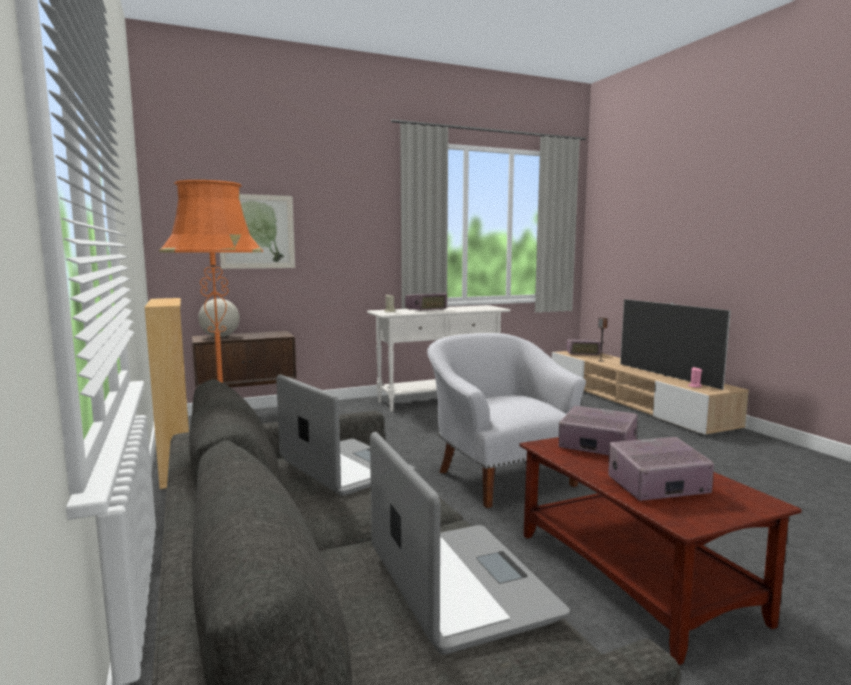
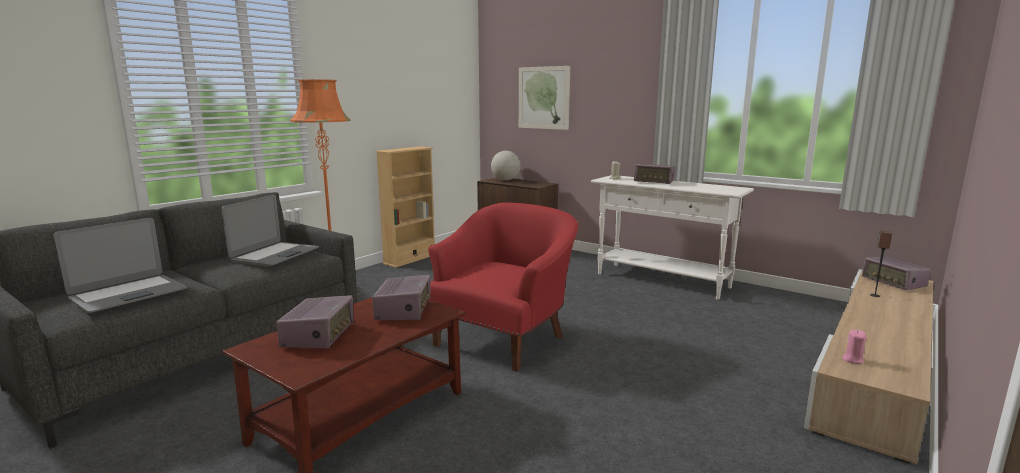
camera: 60 degrees right, 5 degrees up
(502, 476) = (504, 340): white armchair -> red armchair
(656, 486) = (319, 336): radio -> radio turned 45 degrees clockwise
(667, 376) = (879, 339): television -> none

